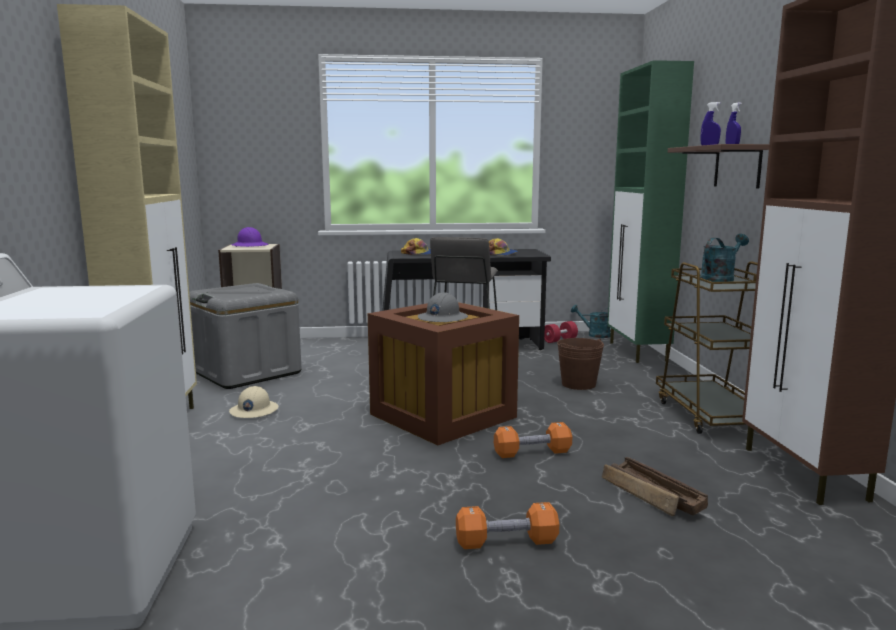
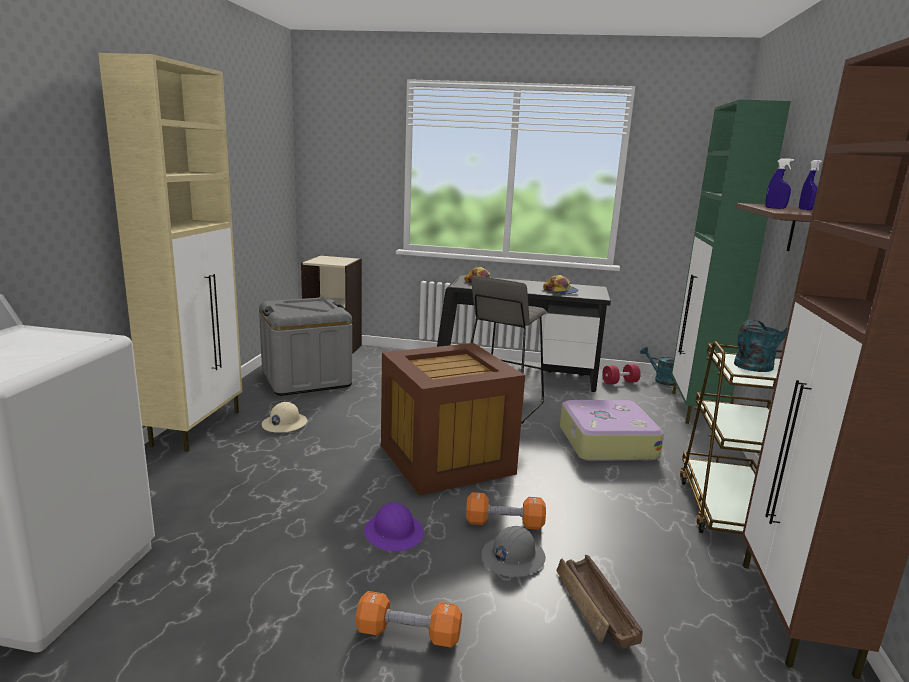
camera: 15 degrees right, 5 degrees up
(250, 246) = (333, 259): purple hard hat -> purple hard hat (394, 533)
(442, 318) = (450, 367): grey hard hat -> grey hard hat (512, 558)
(578, 384) = (606, 442): brown bucket -> suitcase

